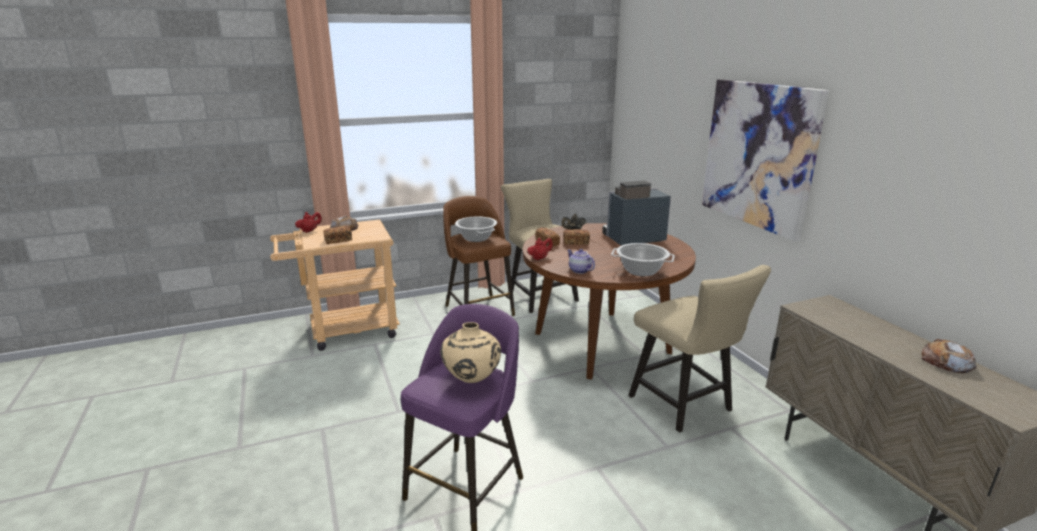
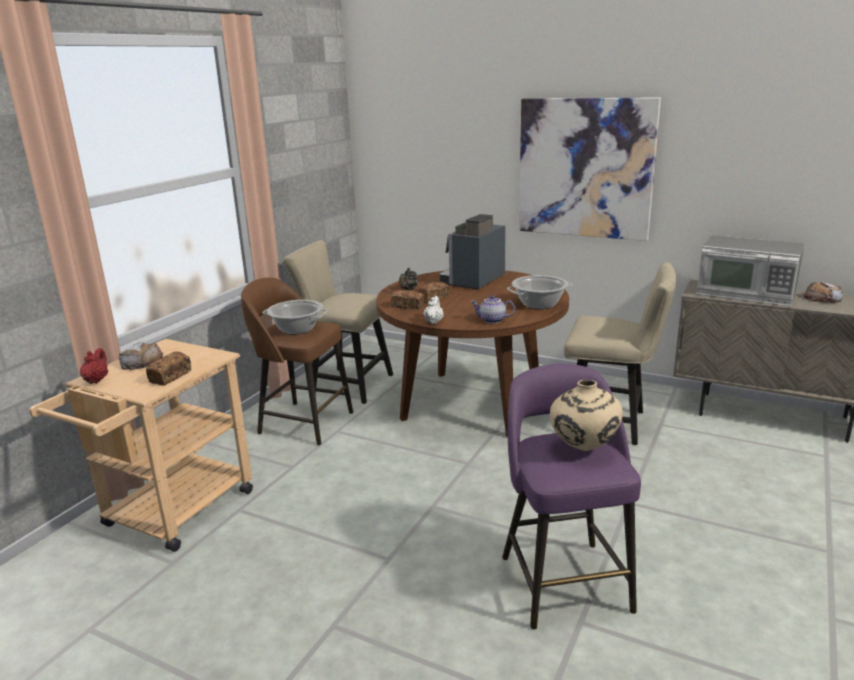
camera: 40 degrees left, 0 degrees up
(539, 258) = (433, 322): red teapot -> white teapot
(857, 326) = (746, 294): none -> microwave

